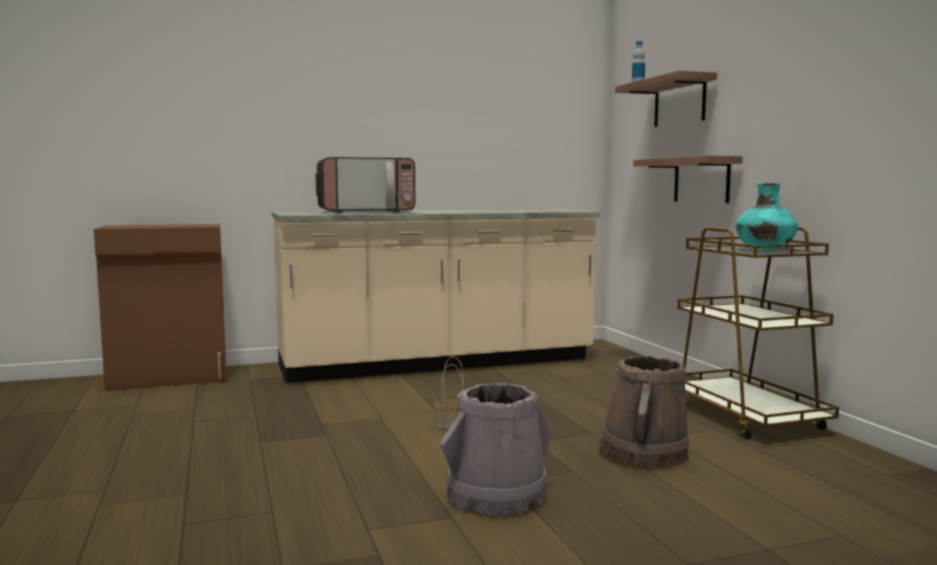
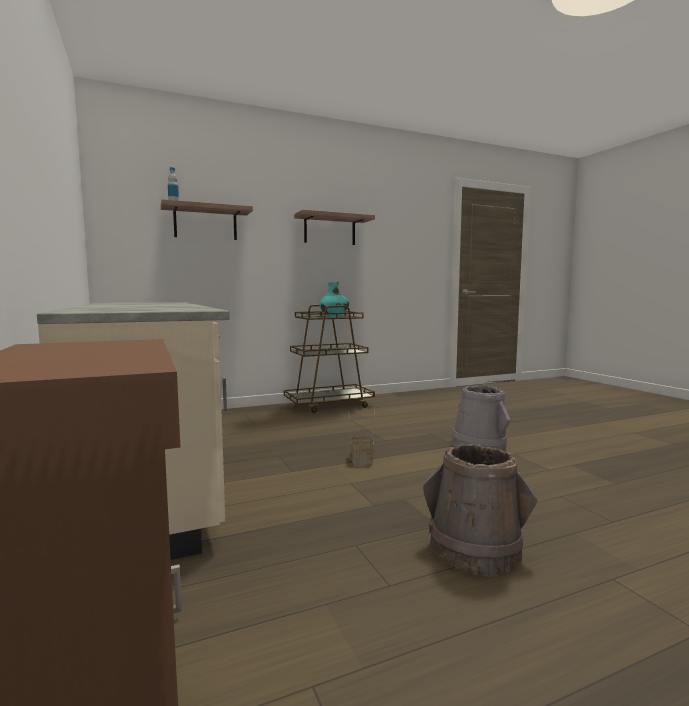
camera: 95 degrees left, 0 degrees up
(366, 212) = (149, 307): microwave -> none
(643, 454) = (396, 422): brown bucket -> brown bucket (475, 549)
(701, 180) = (236, 279): shelf -> shelf (329, 230)

